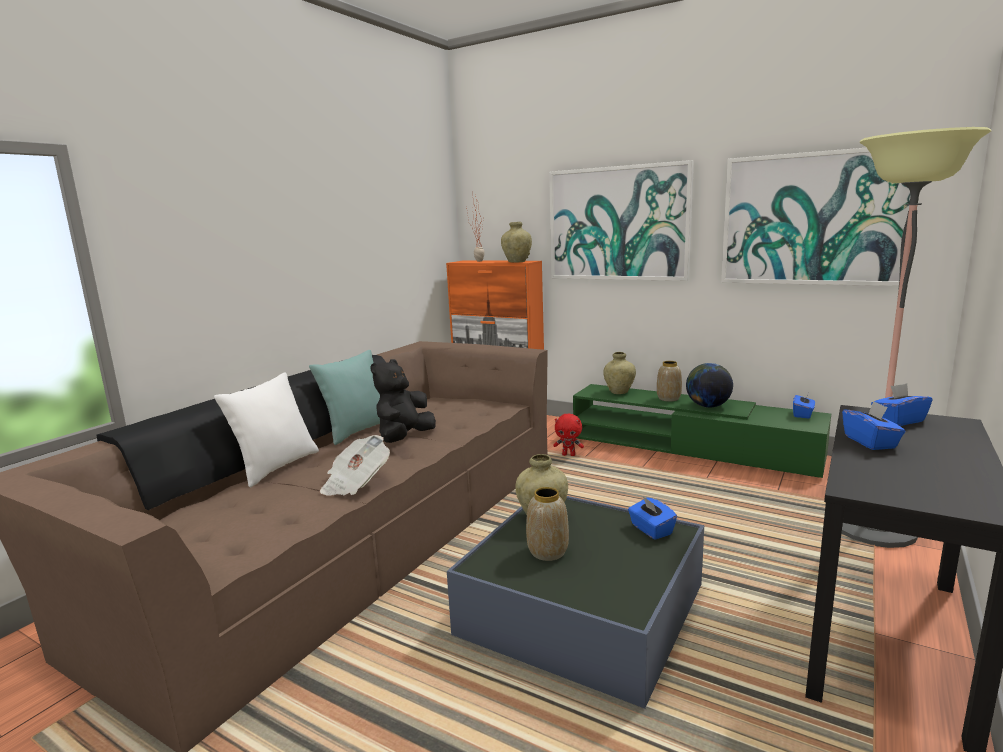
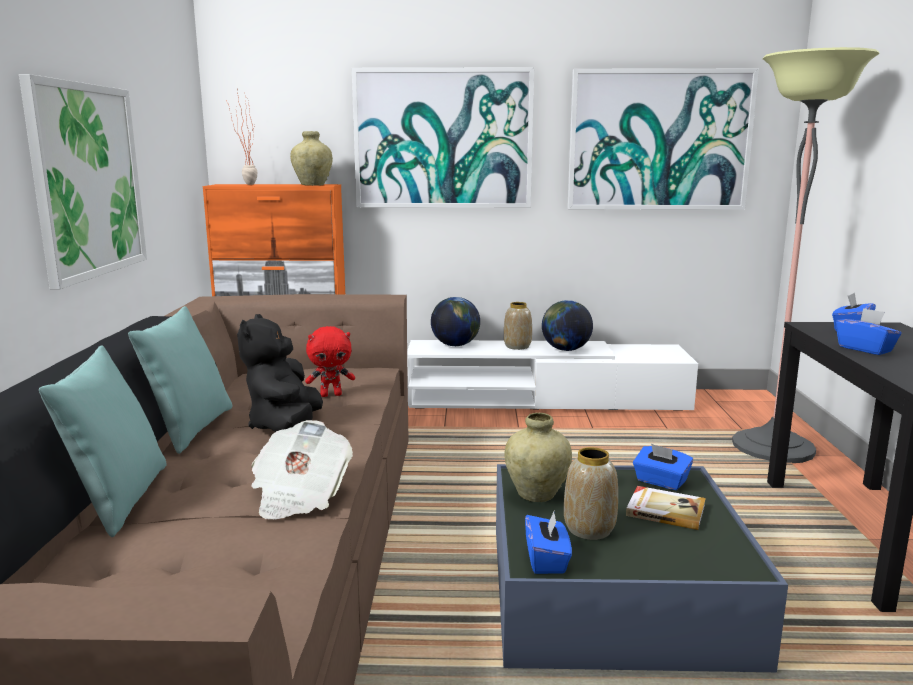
camera: 30 degrees left, 0 degrees up
(276, 467) = (118, 500): white pillow -> turquoise pillow
(333, 266) = (87, 180): none -> picture
(569, 455) = (424, 428): red plush toy -> red plush toy (331, 395)
(619, 392) = (455, 345): beige vase -> globe
(625, 552) = (665, 510): none -> book
(690, 447) = (545, 400): green tv stand -> white tv stand
(803, 414) = (657, 348): blue tissue box -> blue tissue box (547, 560)

